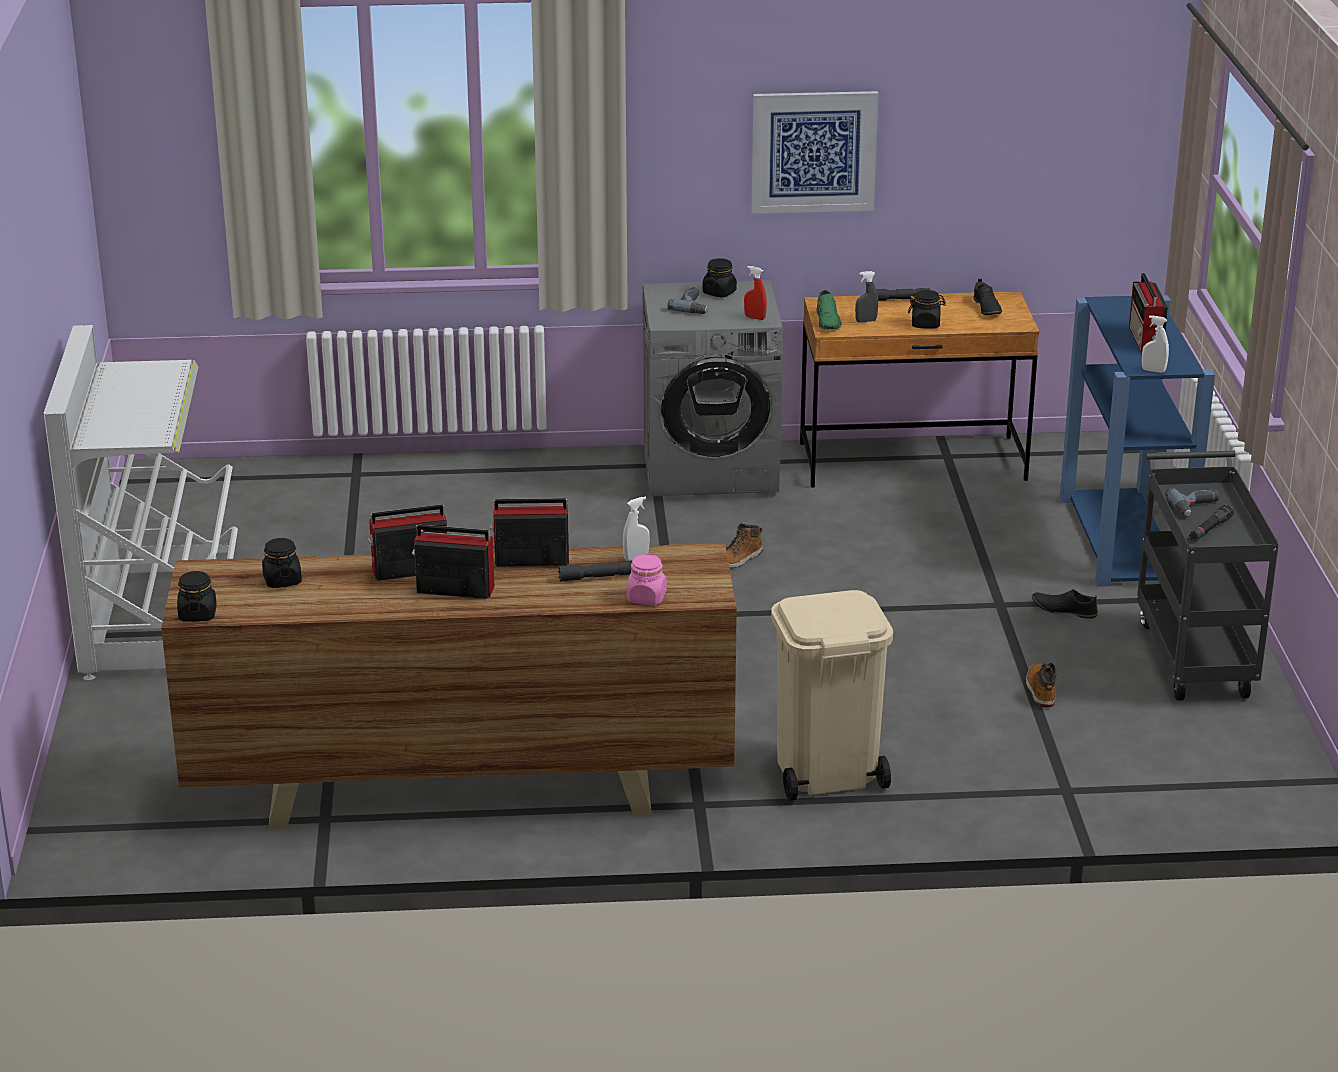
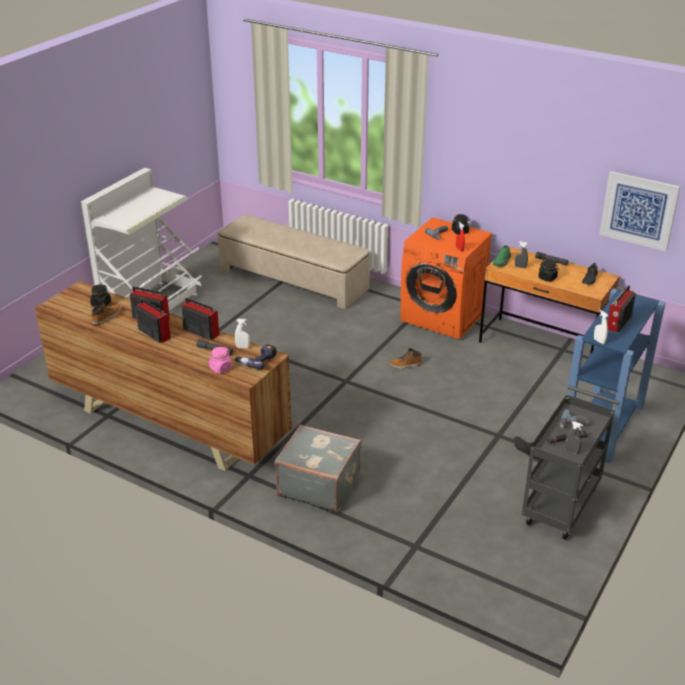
camera: 35 degrees right, 5 degrees up
(197, 614) = (53, 307): black jar -> none
(371, 493) = (294, 279): none -> beige bench
(688, 567) = (257, 361): none -> power drill
(710, 472) = (442, 319): grey washing machine -> orange washing machine
(813, 151) = (520, 172): picture -> picture (638, 210)
(825, 773) = (319, 485): beige trash can -> grey suitcase
(1040, 690) = (465, 488): boot -> boot (106, 317)
(1235, 540) = (572, 451): none -> grey spray bottle

